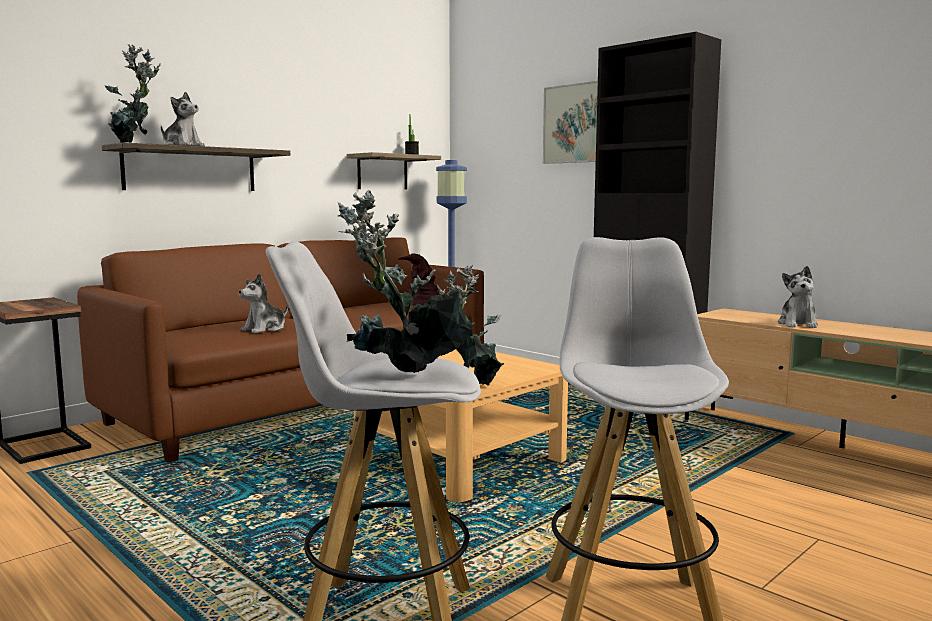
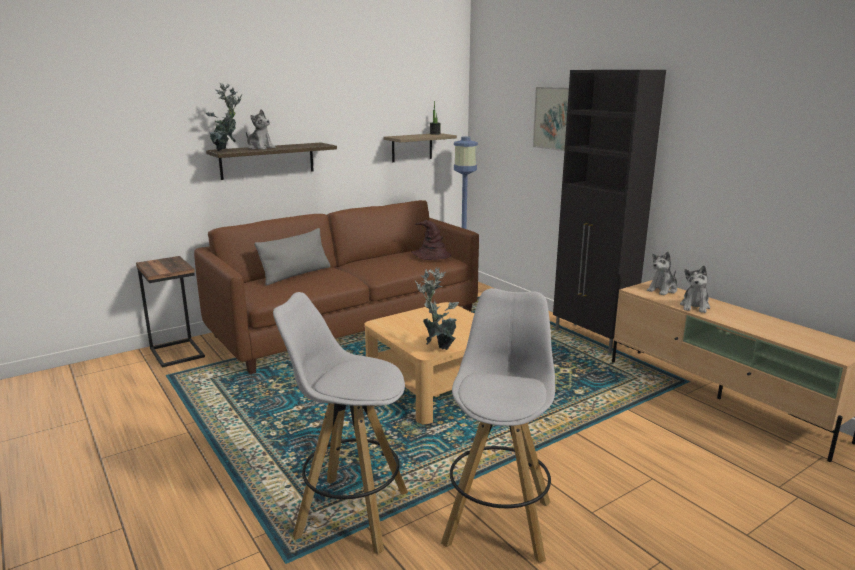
camera: 10 degrees right, 10 degrees up
(235, 323) = (296, 275): none -> grey pillow
(264, 329) = (313, 284): plush toy -> plush toy (662, 290)
(401, 377) = (355, 382): potted plant -> none

